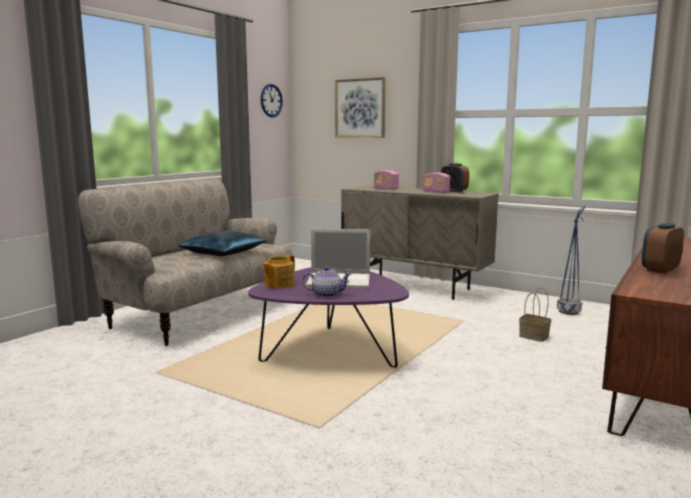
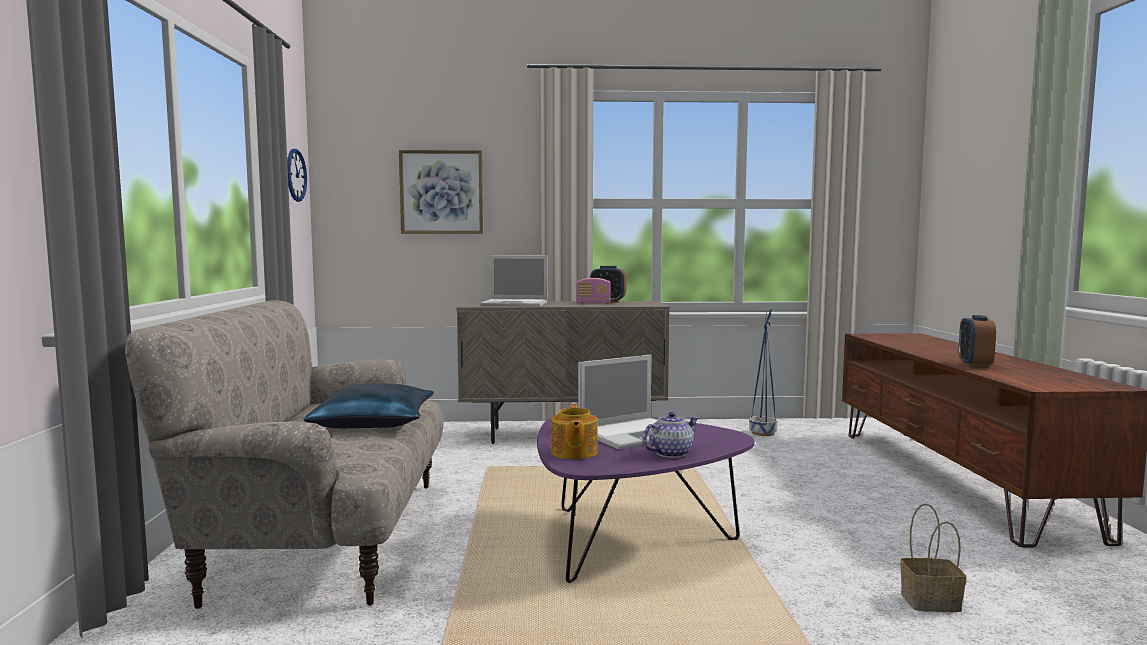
camera: 35 degrees left, 5 degrees down
(385, 189) = (516, 304): radio -> laptop
(535, 336) = (786, 466): basket -> basket (931, 601)

